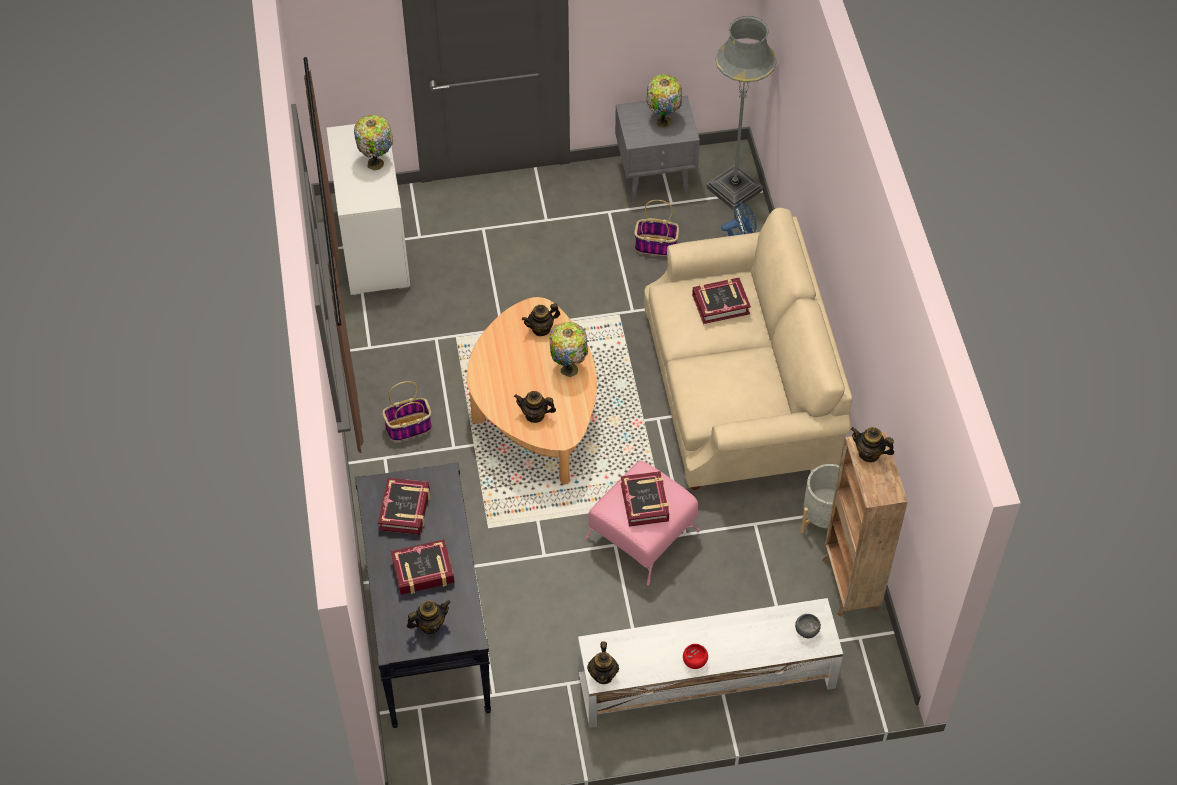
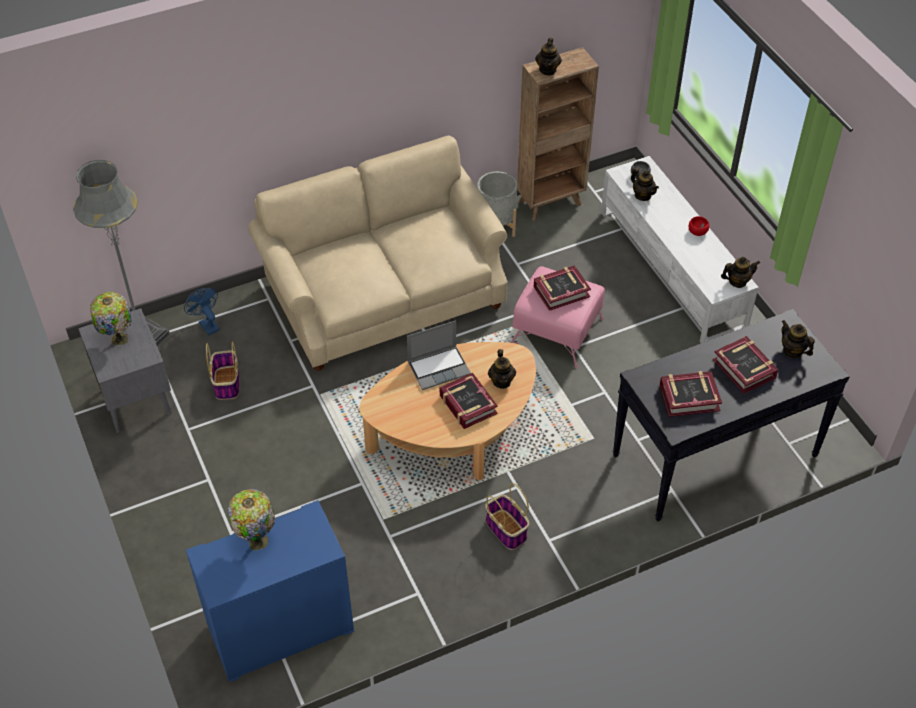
camera: 105 degrees left, 5 degrees down
(373, 248) = (280, 629): white dresser -> blue dresser
(541, 329) = (399, 399): teapot -> teapot (642, 195)
(569, 368) = (439, 368): table lamp -> laptop
(720, 304) = (344, 263): book -> book (467, 405)

